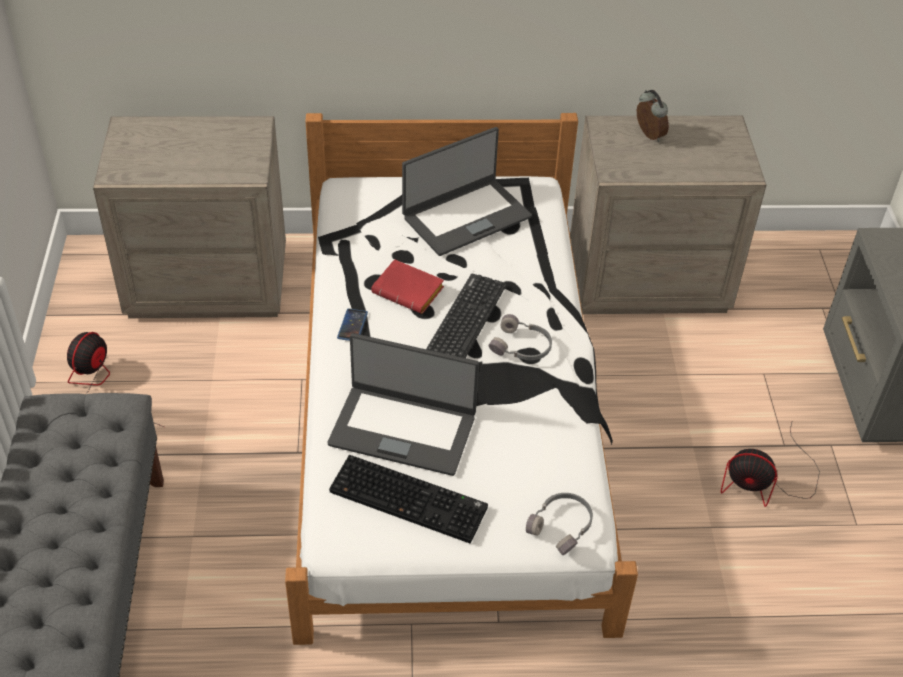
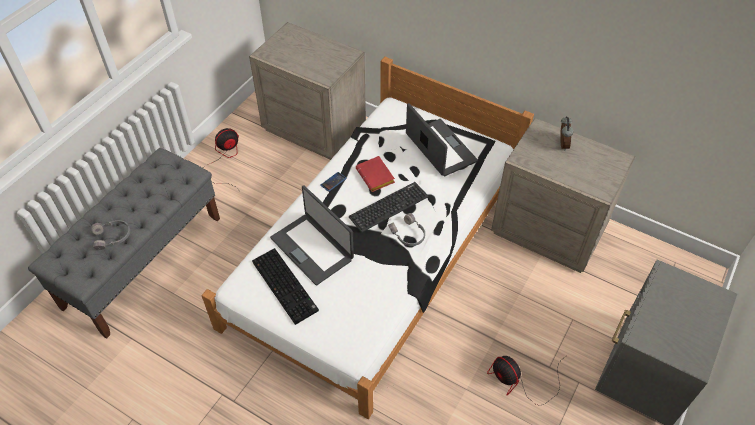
camera: 35 degrees right, 5 degrees up
(465, 216) = (440, 148): laptop -> laptop turned 120 degrees counterclockwise
(562, 526) = (347, 342): grey headphones -> grey headphones (113, 237)

